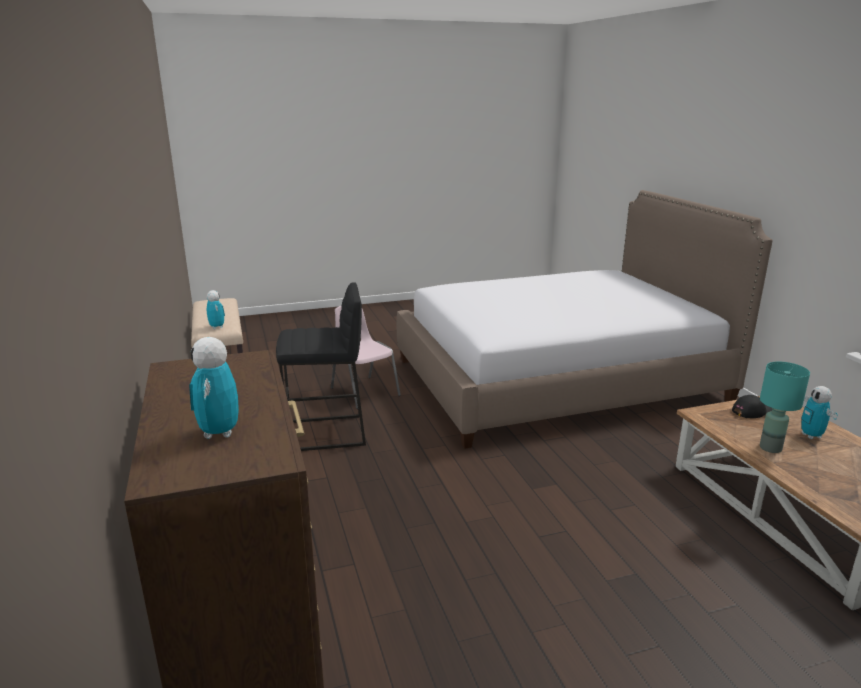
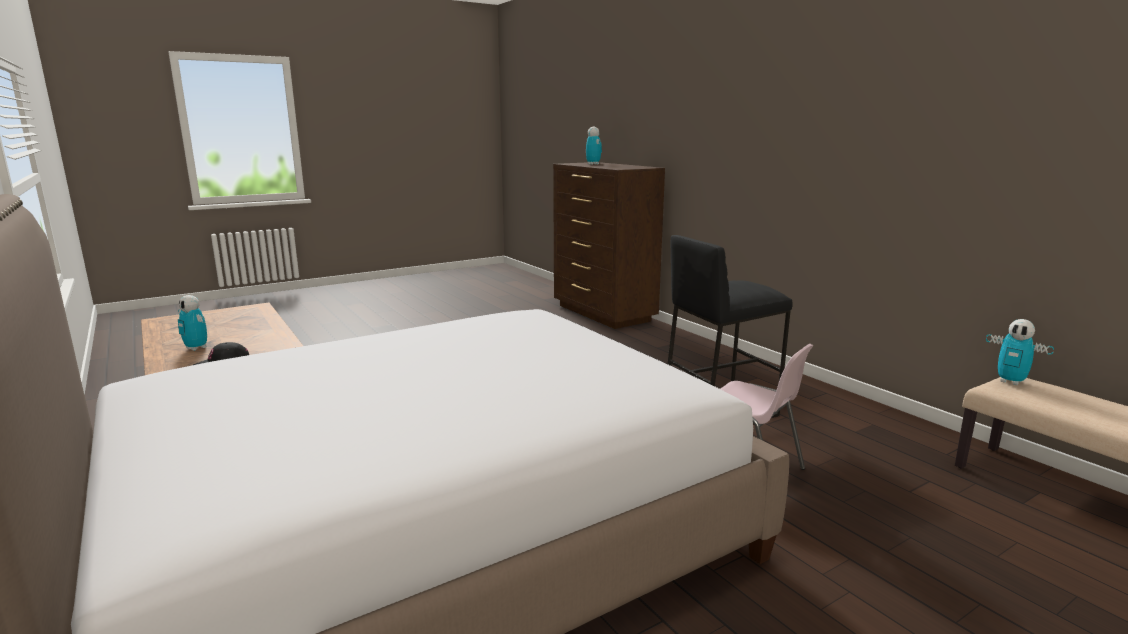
camera: 165 degrees right, 5 degrees down
(770, 448) = (258, 336): turquoise table lamp -> none
(811, 436) = (196, 348): toy robot -> toy robot turned 150 degrees clockwise

